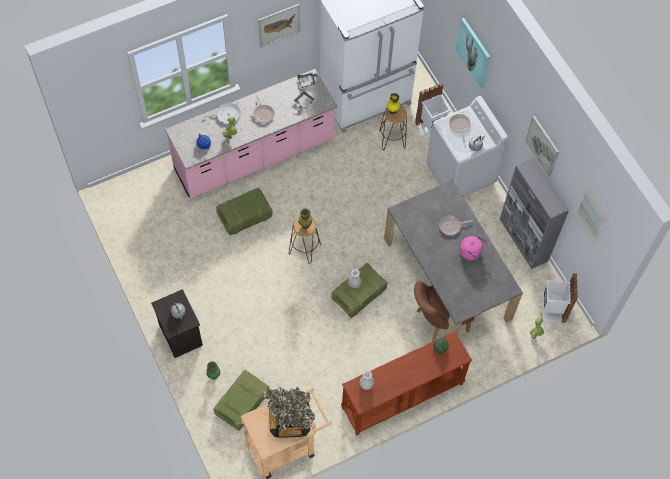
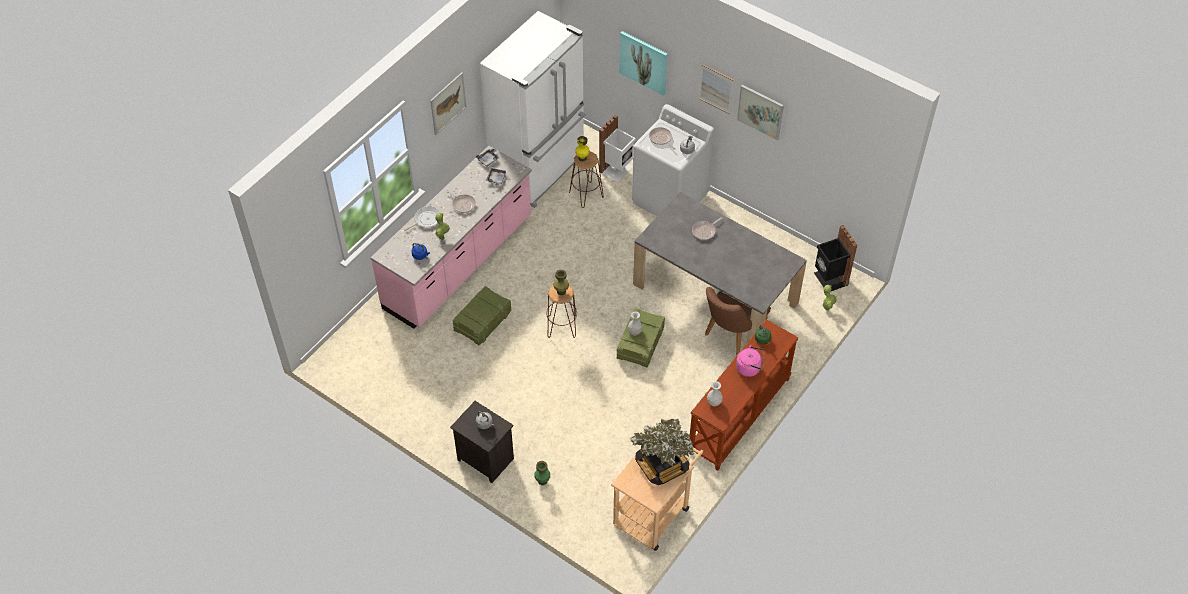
camera: 25 degrees left, 10 degrees down
(242, 403) = (587, 493): crate -> none
(471, 252) = (738, 246): pink kettle -> pink kettle (749, 368)
(523, 240) = (765, 231): grey cabinet -> none
(552, 310) = (829, 279): white trash can -> black trash can
(590, 216) = (840, 153): picture -> picture (716, 89)

